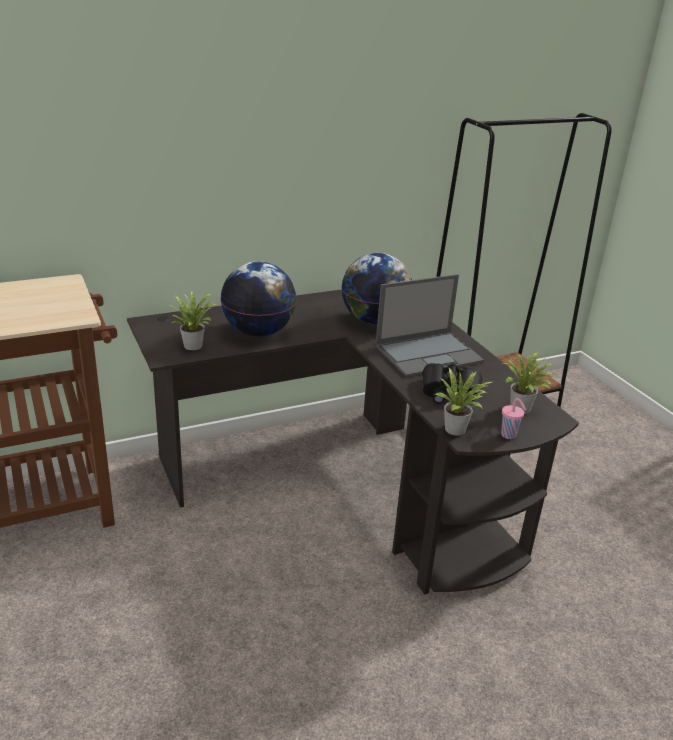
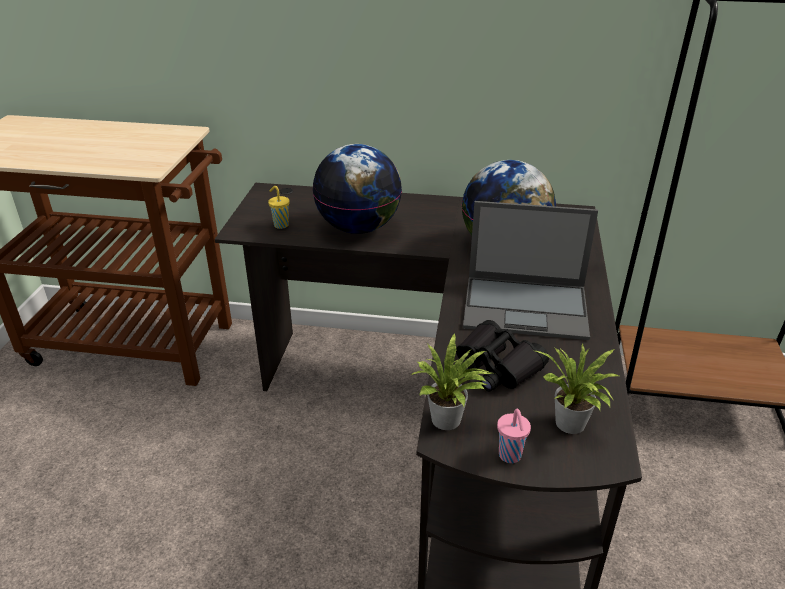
camera: 35 degrees right, 5 degrees up
(193, 345) = (280, 225): potted plant -> yellow cup

